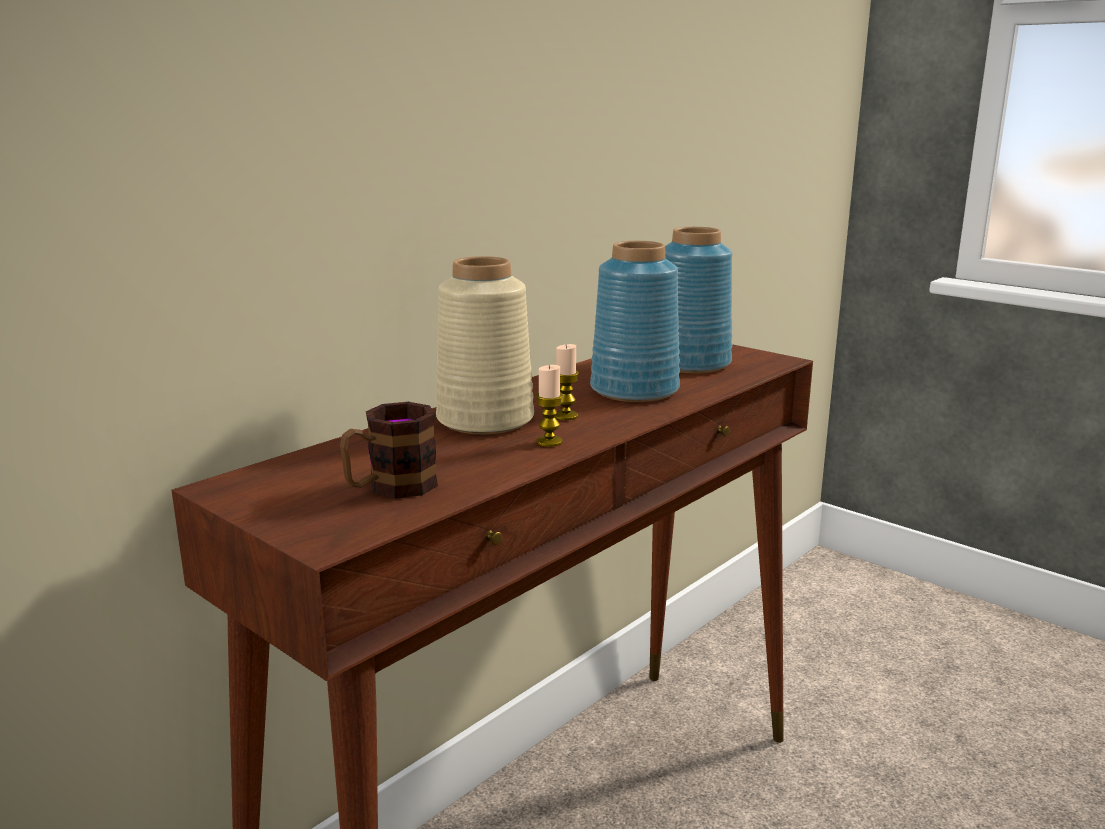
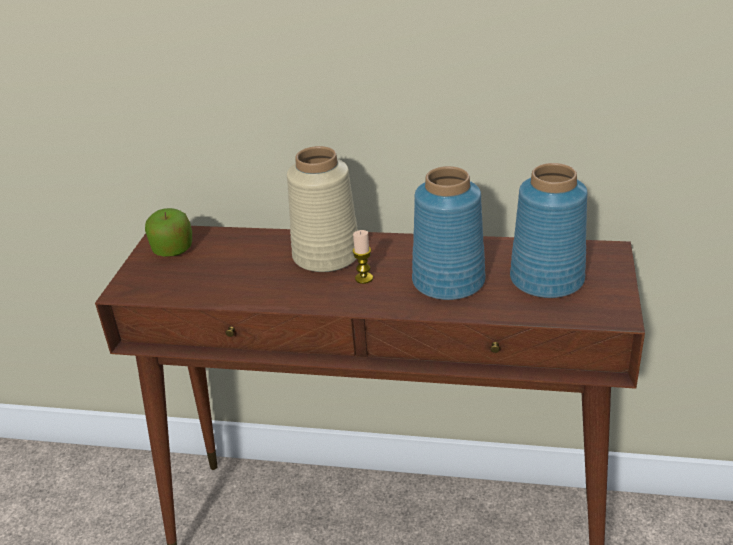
camera: 60 degrees right, 15 degrees up
(284, 489) = (173, 250): none -> apple
(390, 488) = (197, 276): mug -> none
(549, 442) = (311, 292): candle -> none

